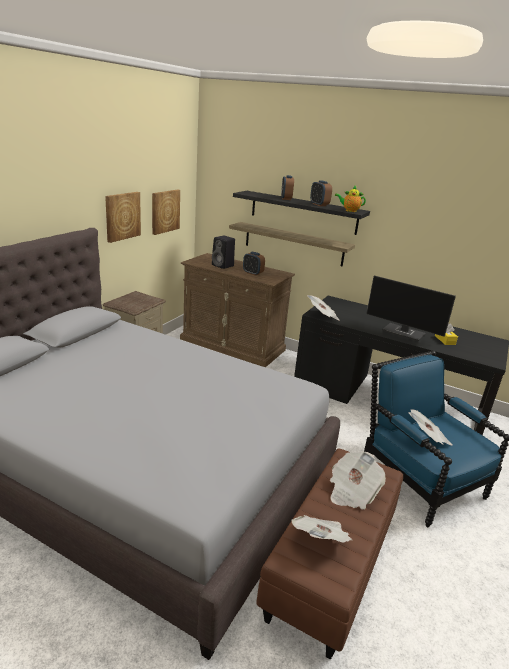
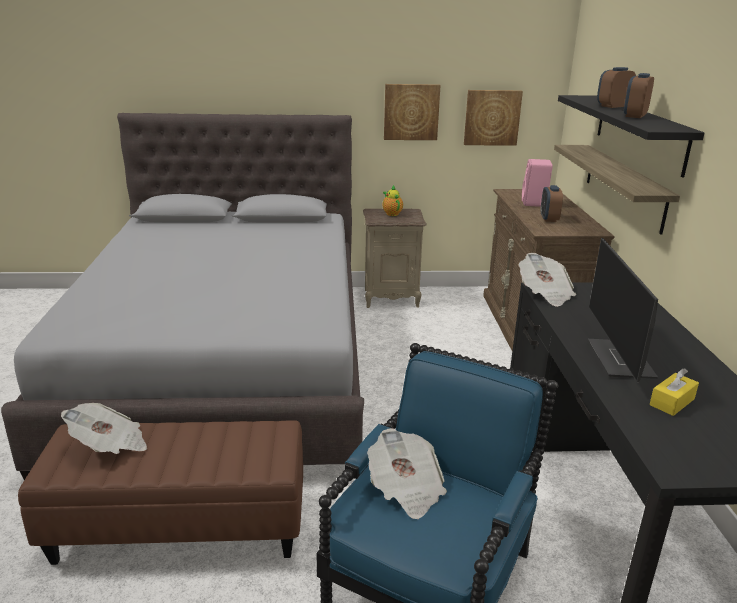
camera: 60 degrees right, 0 degrees up
(223, 266) = (534, 203): black speaker -> pink speaker
(349, 210) = (653, 126): teapot -> teapot (391, 213)
(352, 491) = (211, 448): newspaper -> none

